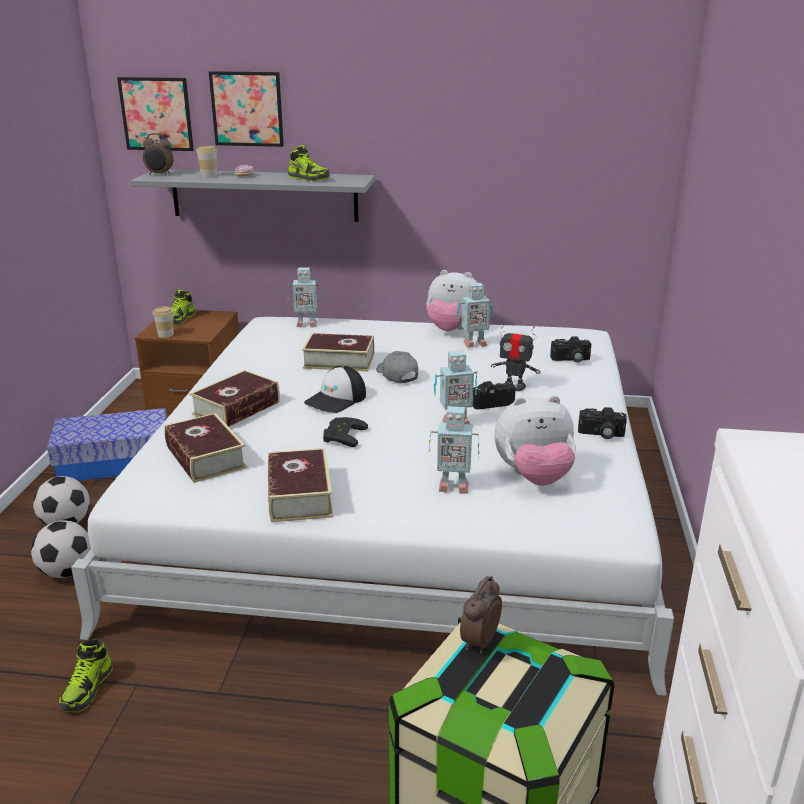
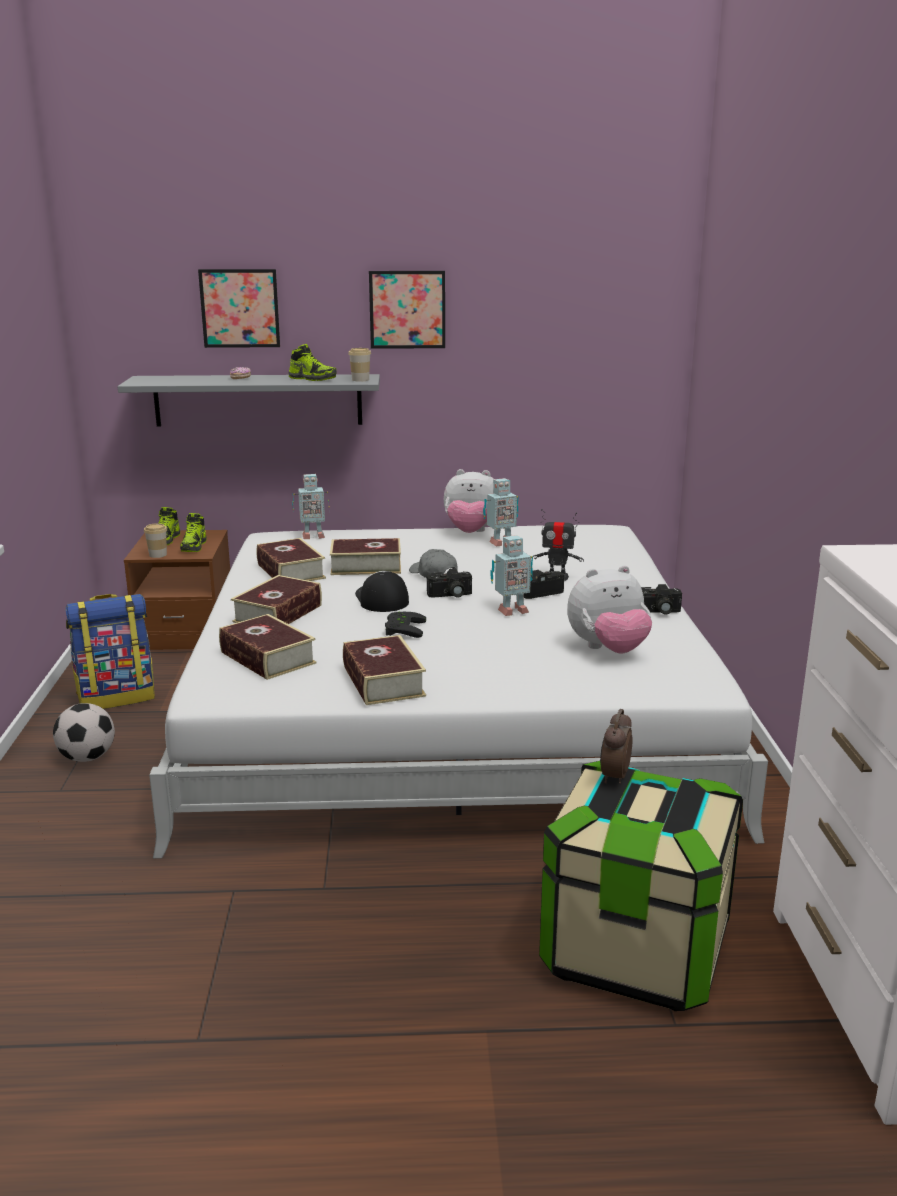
camera: 10 degrees left, 5 degrees down
(67, 572) = (110, 801): football -> none
(87, 689) = (182, 899): shoe -> shoe (194, 546)
(115, 462) = (117, 696): storage box -> backpack
(156, 114) = (137, 316): picture -> picture (407, 309)
(160, 174) = (145, 380): alarm clock -> none
(209, 175) = (201, 379): cup -> cup (360, 380)
(269, 362) = (291, 571): none -> book
(336, 399) = (381, 599): cap -> cap turned 135 degrees clockwise
(452, 486) = (533, 663): toy robot -> none
(570, 359) = (604, 551): camera -> camera (450, 595)

